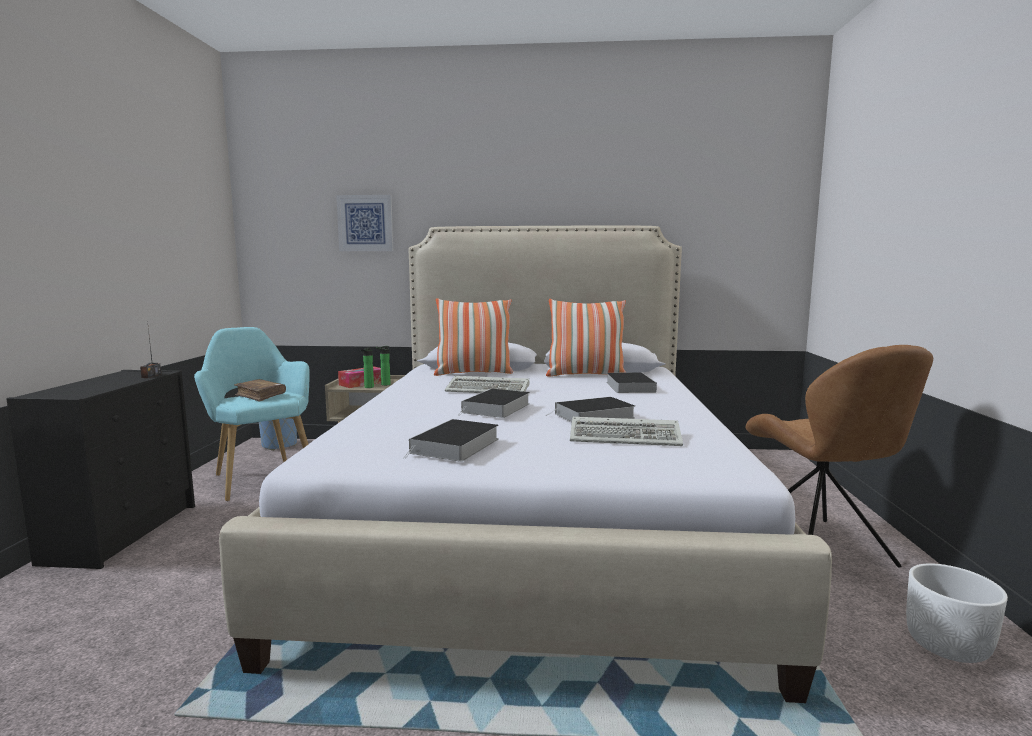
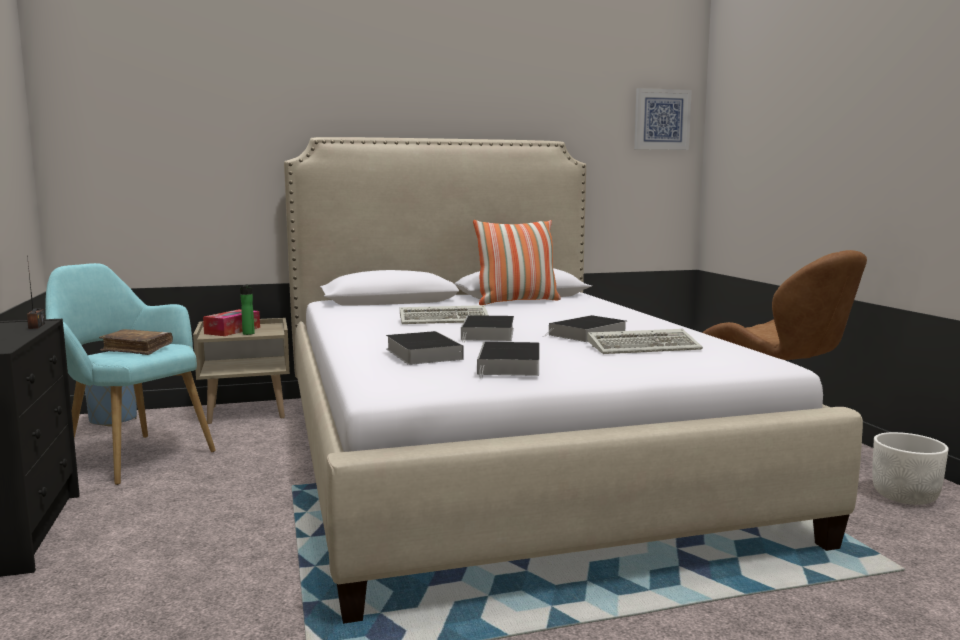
camera: 20 degrees left, 0 degrees up
(365, 223) = (222, 131): picture -> picture (661, 119)
(384, 384) = (263, 330): bottle -> none
(473, 373) = (395, 306): pillow -> none
(629, 386) = (577, 309): book -> book (421, 353)

